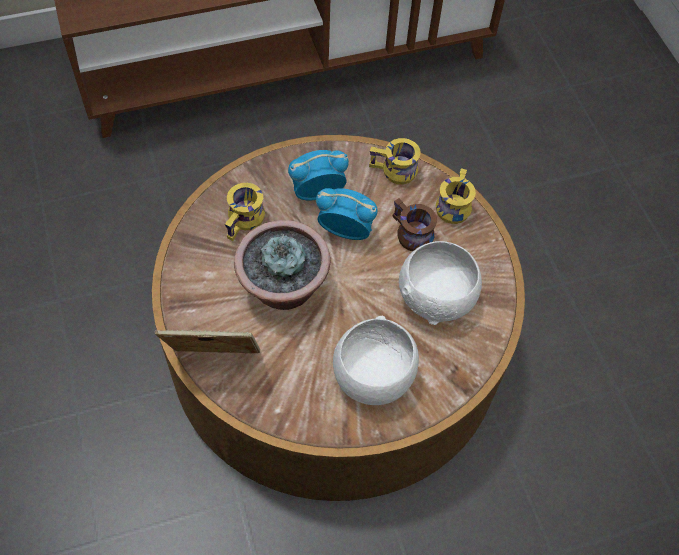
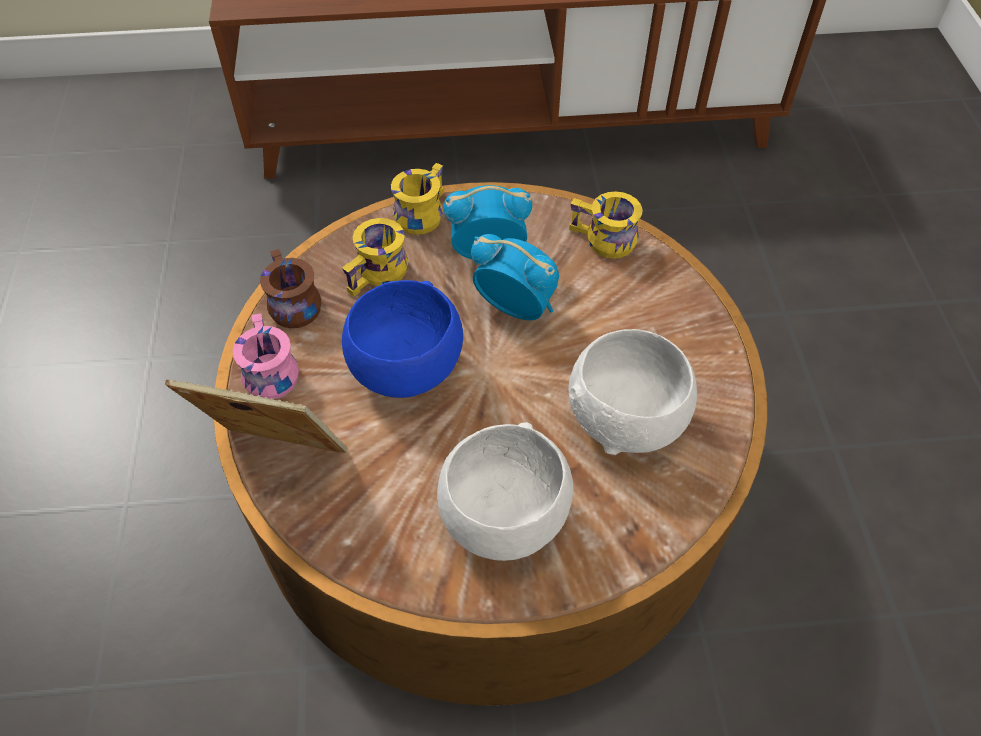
camera: 15 degrees right, 5 degrees down
(188, 306) = (266, 372): none -> pink mug
(283, 289) = (405, 371): potted plant -> blue bowl
(409, 234) = (605, 325): brown mug -> brown mug (289, 304)
(451, 205) = (677, 295): yellow mug -> yellow mug (419, 212)

